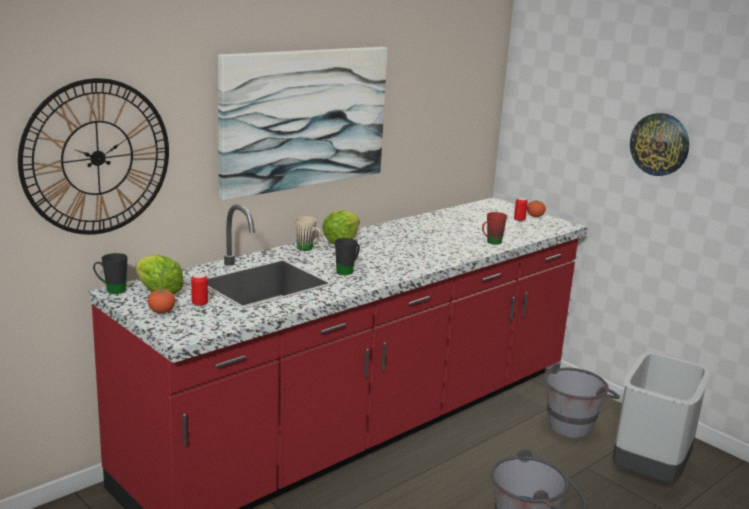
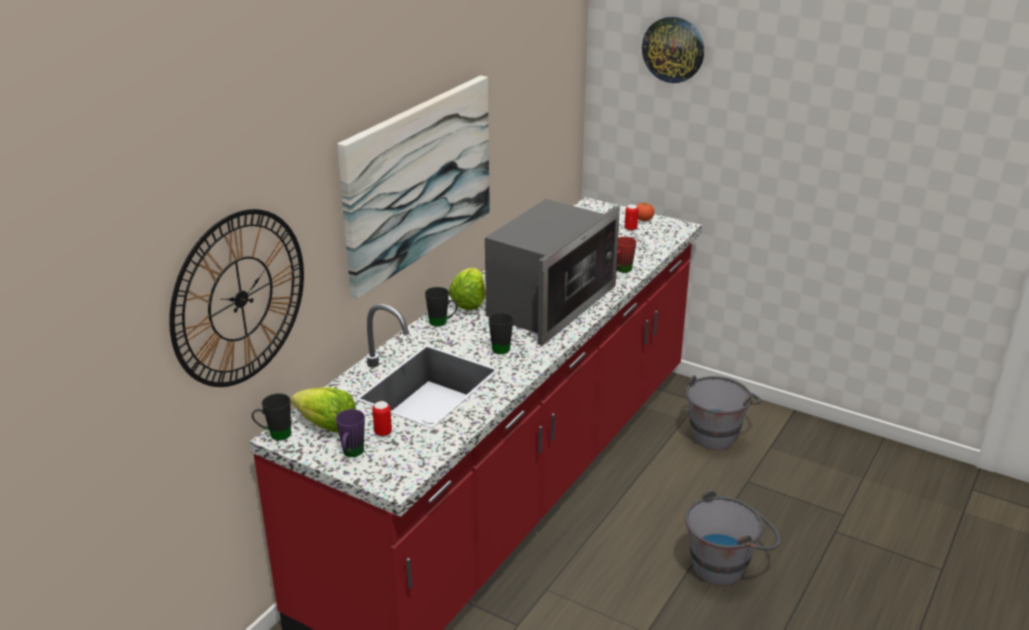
camera: 15 degrees left, 10 degrees up
(161, 312) = (351, 454): tomato -> purple mug
(308, 249) = (442, 323): beige mug -> black mug
(409, 252) = (549, 304): none -> microwave
(650, 472) = (806, 472): grey trash can -> none
(660, 144) = (777, 136): wall clock -> wall clock (673, 49)

